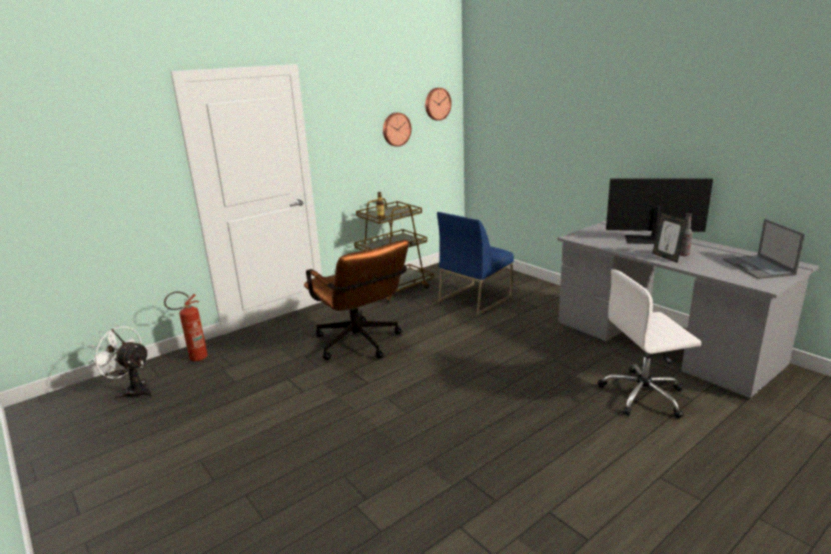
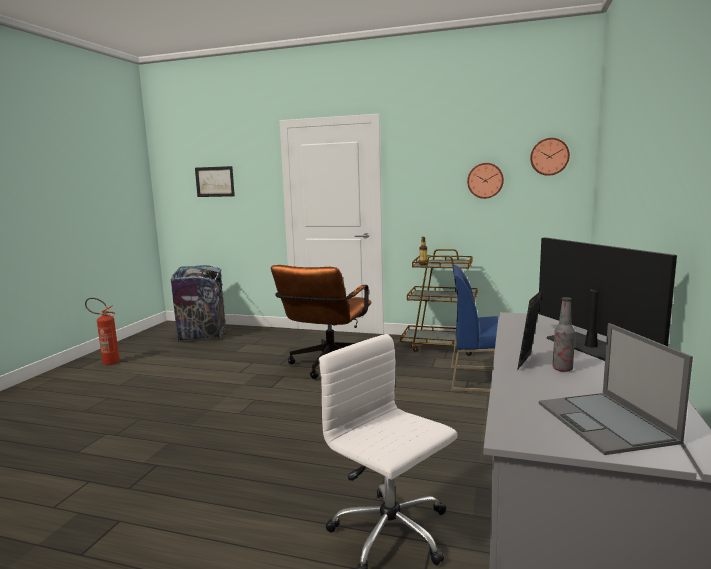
camera: 55 degrees right, 10 degrees down
(70, 168) = (215, 181): none -> picture
(133, 391) = (202, 335): white fan -> trash can
(194, 359) = (252, 333): fire extinguisher -> fire extinguisher (107, 362)
(759, 267) = (606, 423): laptop -> laptop turned 60 degrees counterclockwise

